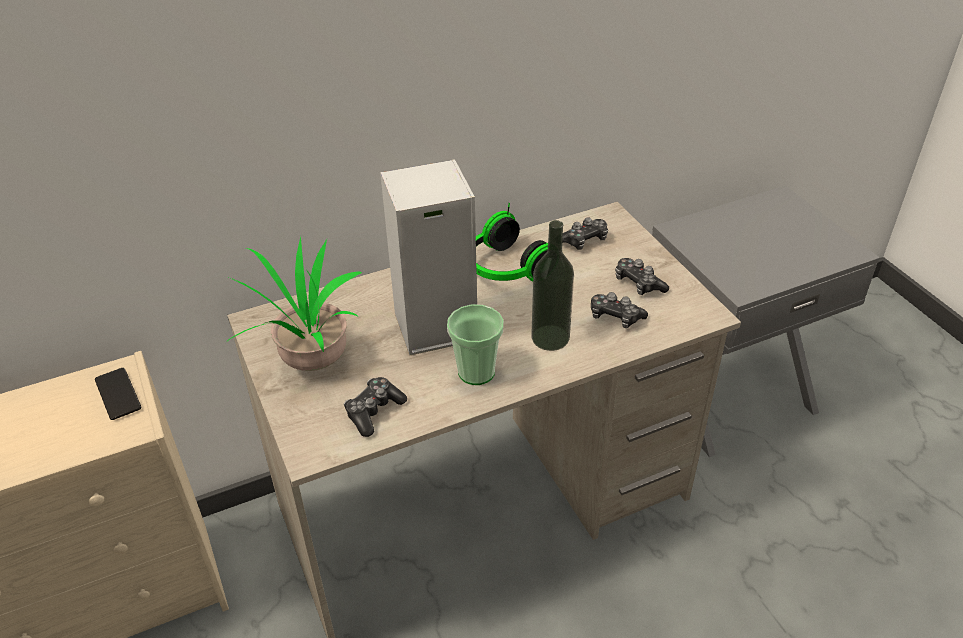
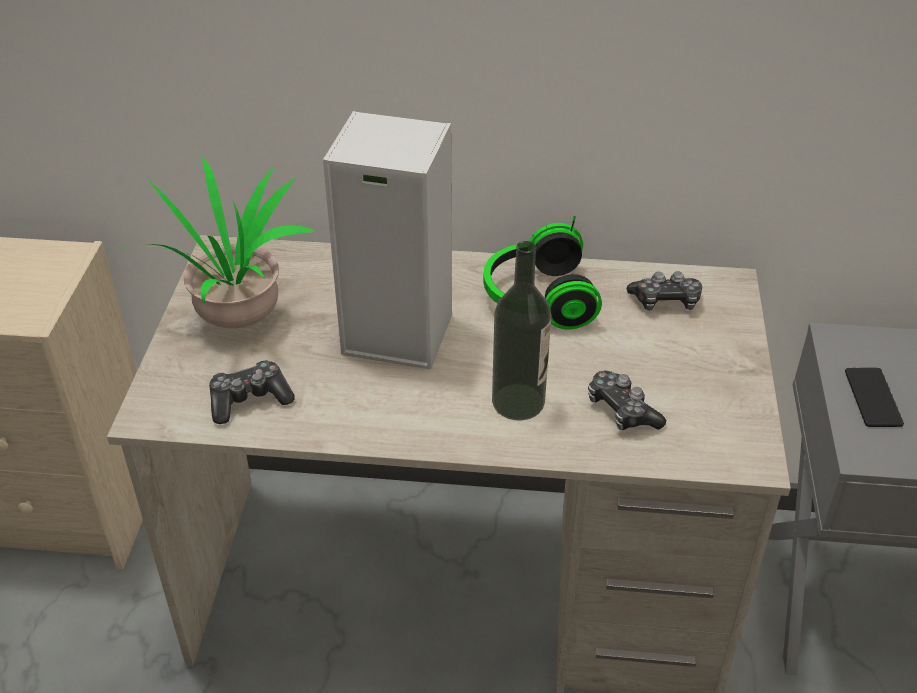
camera: 30 degrees right, 0 degrees up
(118, 394) = (44, 276): phone -> phone (873, 398)
(476, 372) = (396, 405): cup -> none
(638, 283) = (690, 382): game controller -> none

